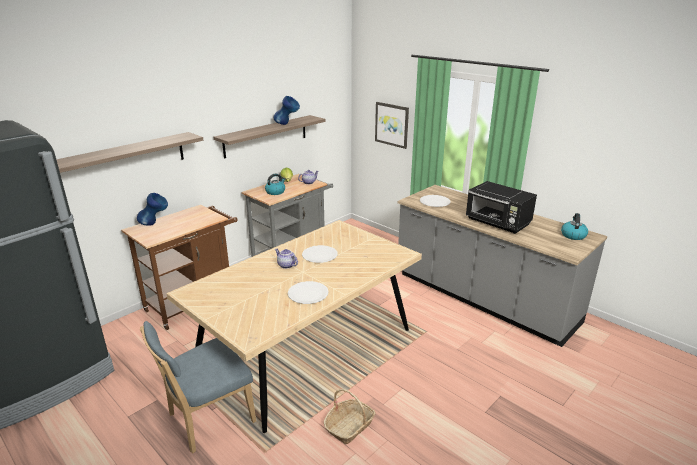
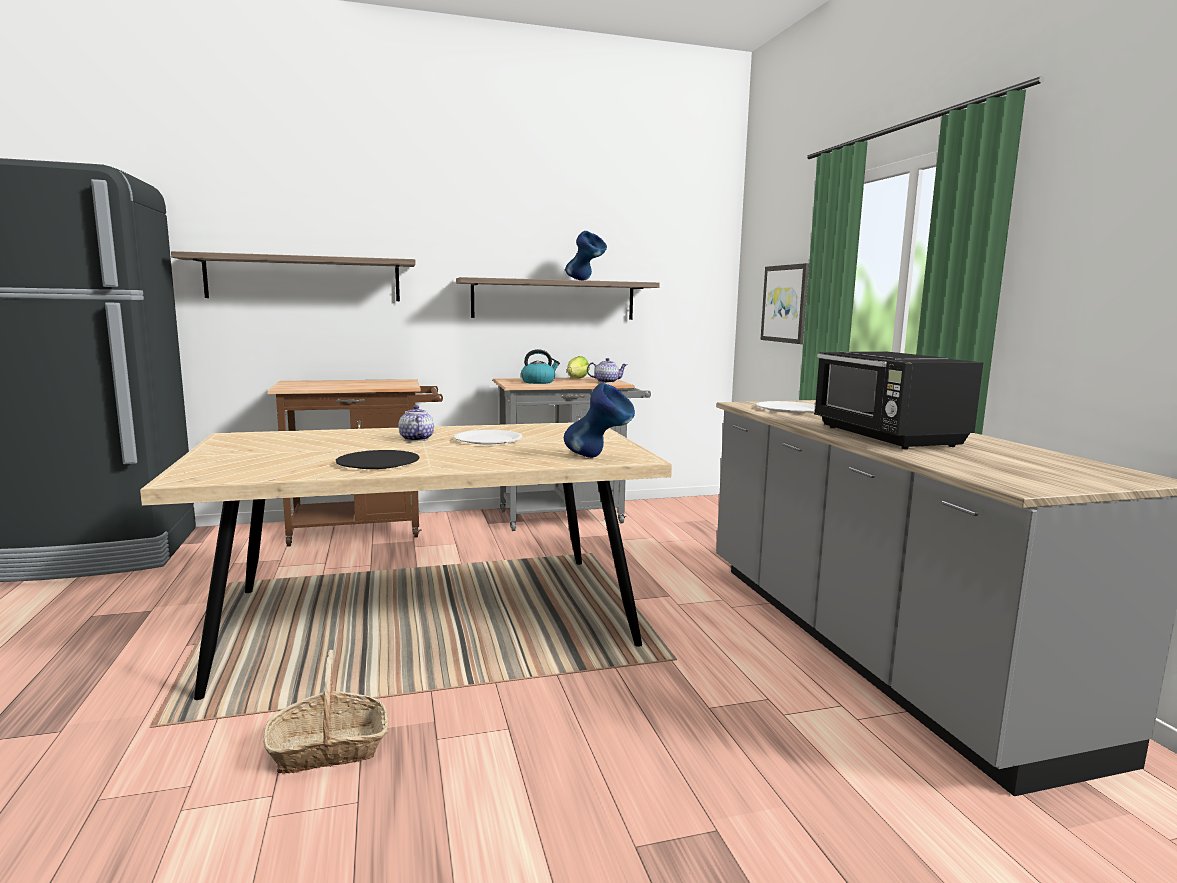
camera: 30 degrees right, 15 degrees down
(155, 224) = (324, 382): blue vase -> blue vase (599, 457)
(207, 419) = (161, 654): blue chair -> none
(308, 294) = (378, 462): white plate -> black plate
(573, 235) = (1079, 470): kettle -> none

